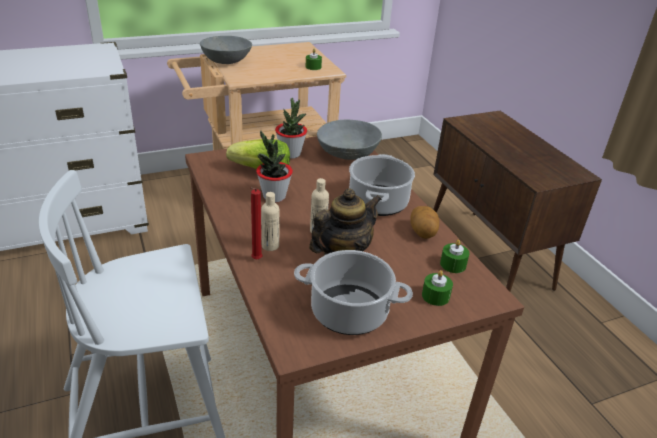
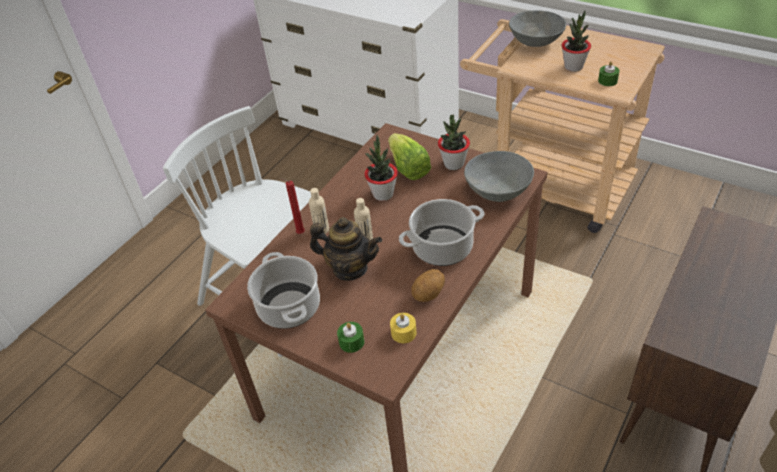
camera: 60 degrees right, 10 degrees up
(278, 67) = (573, 67): none -> potted plant
(453, 264) = (403, 333): green candle -> yellow candle

